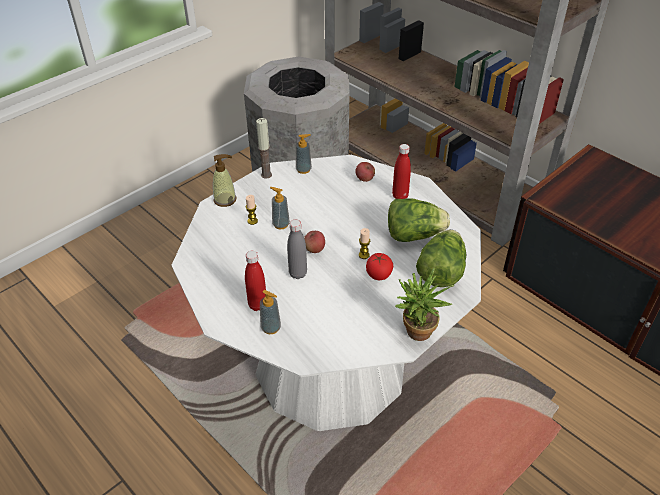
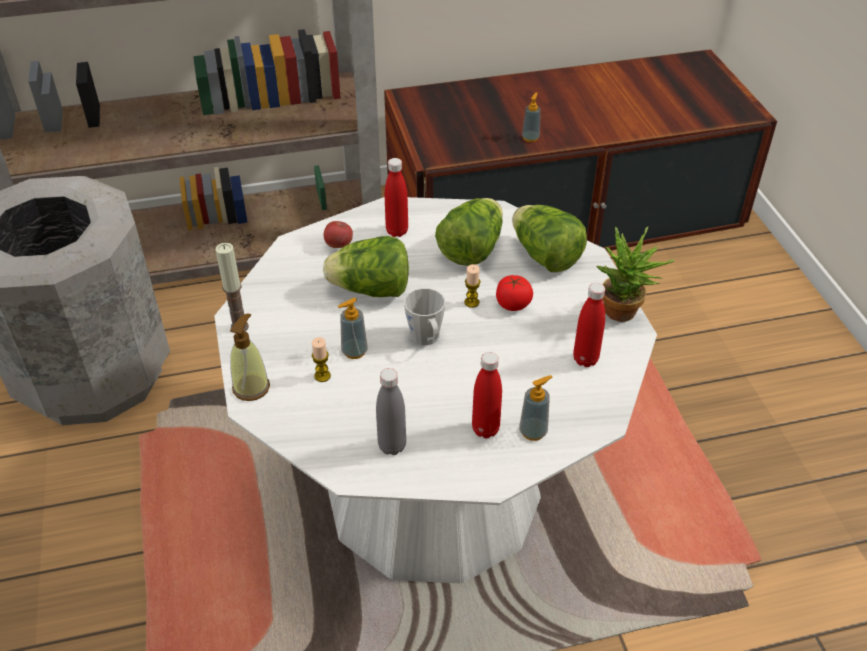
camera: 60 degrees left, 0 degrees up
(298, 273) = (458, 371): grey bottle -> grey bottle (392, 446)
(303, 169) = (265, 288): soap dispenser -> soap dispenser (530, 138)
(314, 249) = (427, 339): apple -> grey mug
(337, 209) = (371, 290): none -> lettuce
(355, 330) = (585, 359): none -> red bottle

